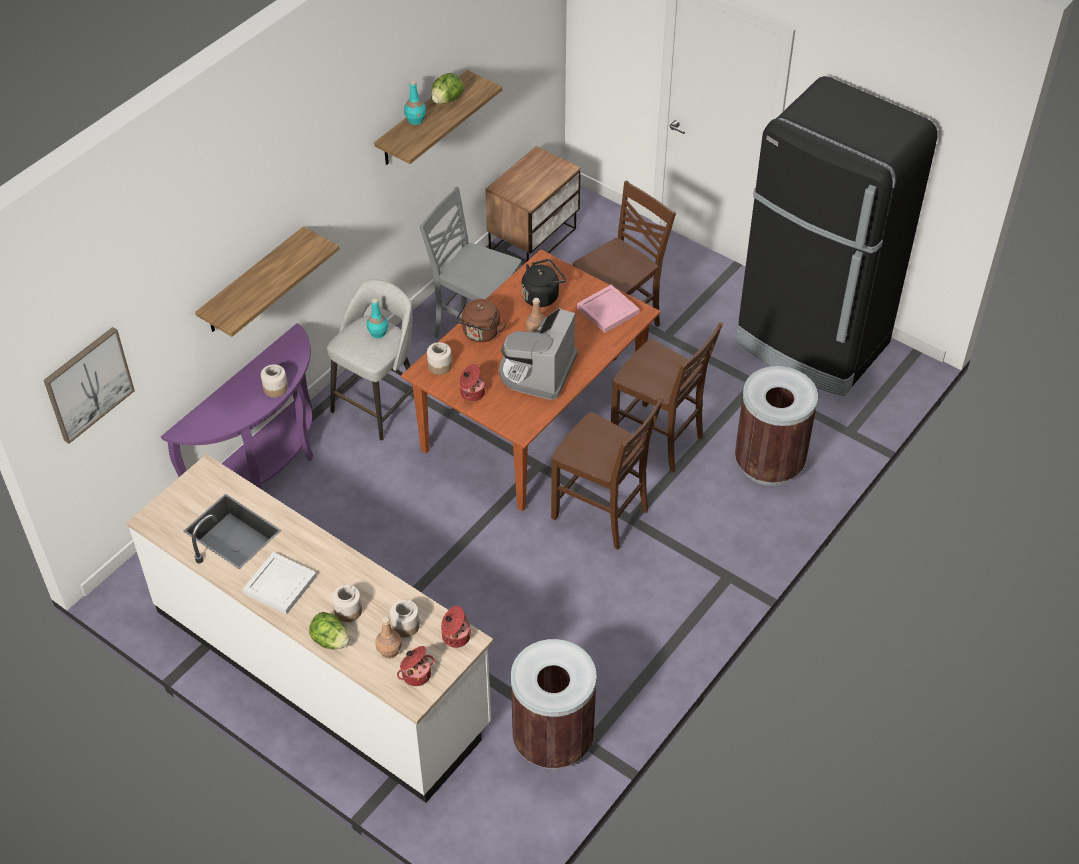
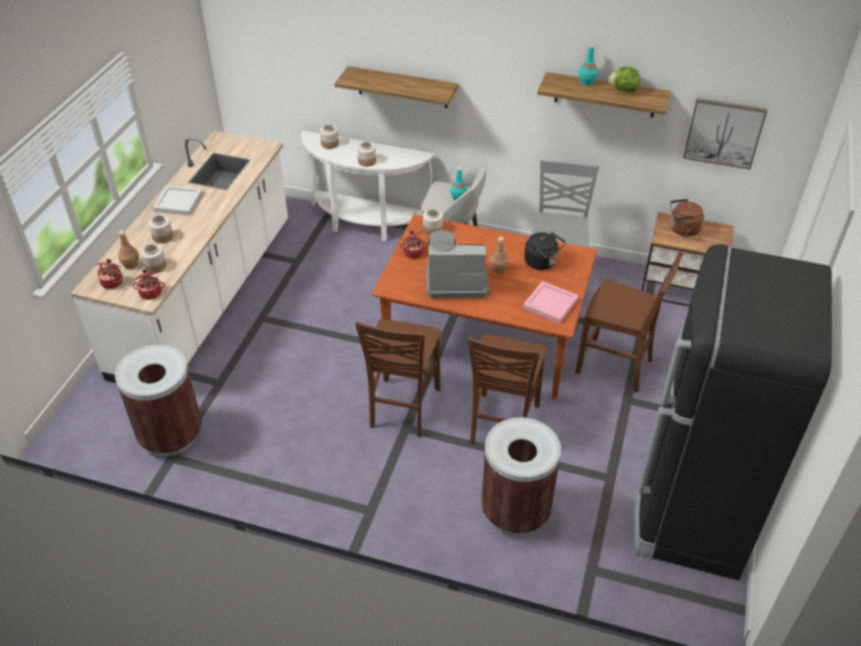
camera: 70 degrees right, 5 degrees down
(88, 384) = (255, 42): picture -> picture (724, 133)
(213, 415) = (330, 144): none -> jar
(266, 469) = (365, 224): purple console table -> white console table
(330, 640) = (135, 236): lettuce -> none
(480, 334) = (478, 241): brown kettle -> brown kettle (682, 230)

